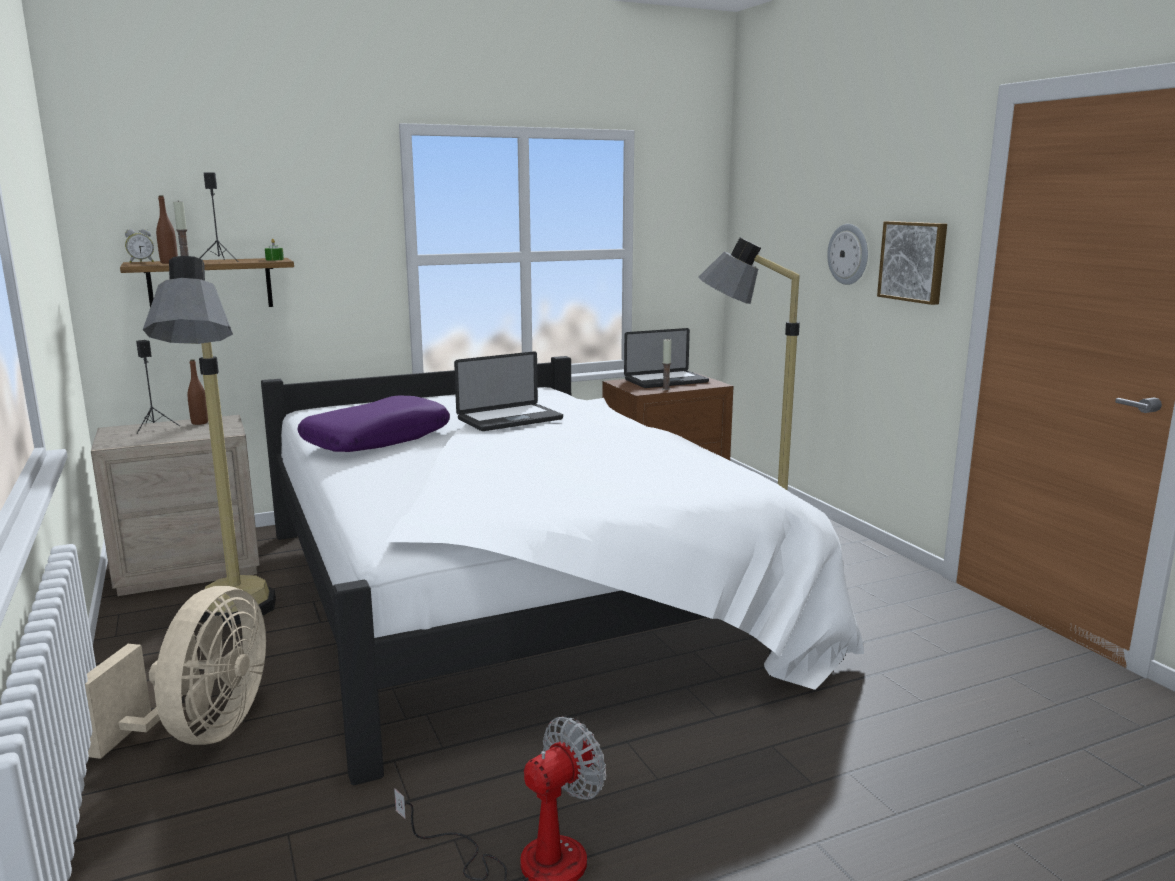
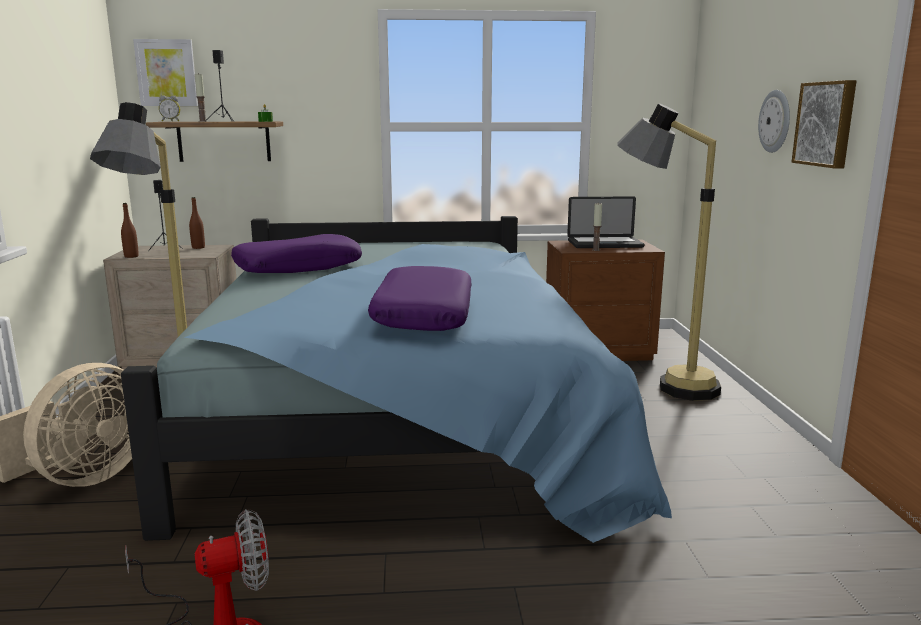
camera: 20 degrees right, 0 degrees up
(129, 199) = (166, 73): none -> picture
(169, 262) = (186, 121): brown bottle -> brown bottle (131, 256)
(510, 419) = (415, 260): laptop -> none
(517, 595) = (400, 414): white bed -> blue bed
(608, 484) = (423, 315): none -> purple pillow

